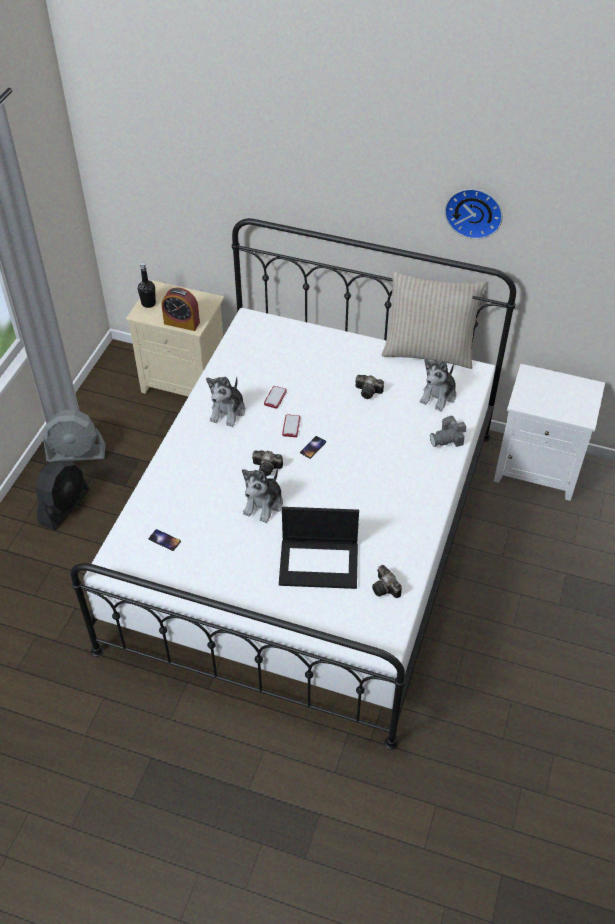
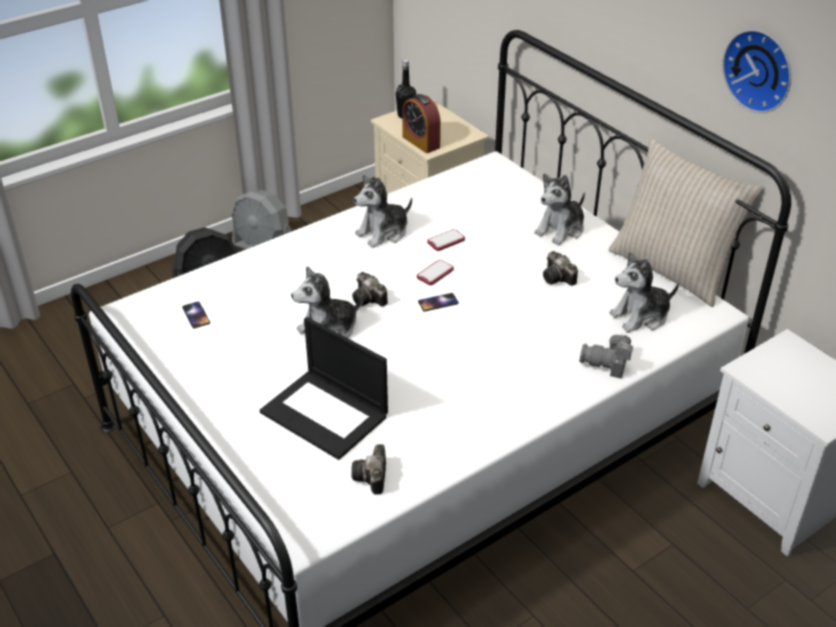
camera: 35 degrees right, 10 degrees down
(339, 353) = (561, 230): none -> plush toy

